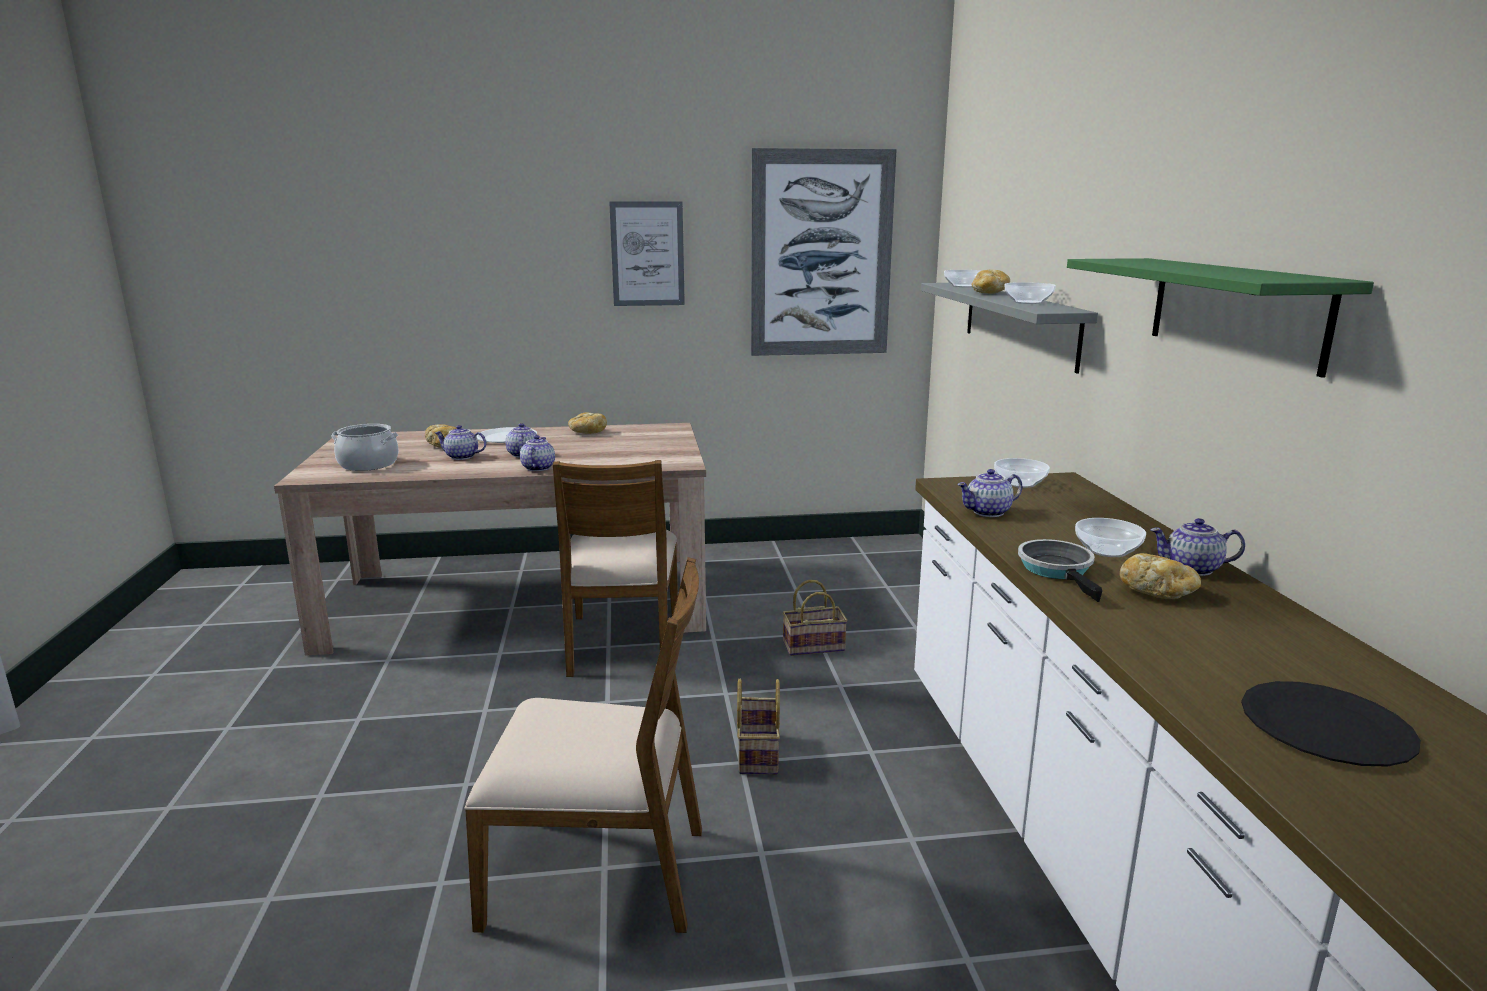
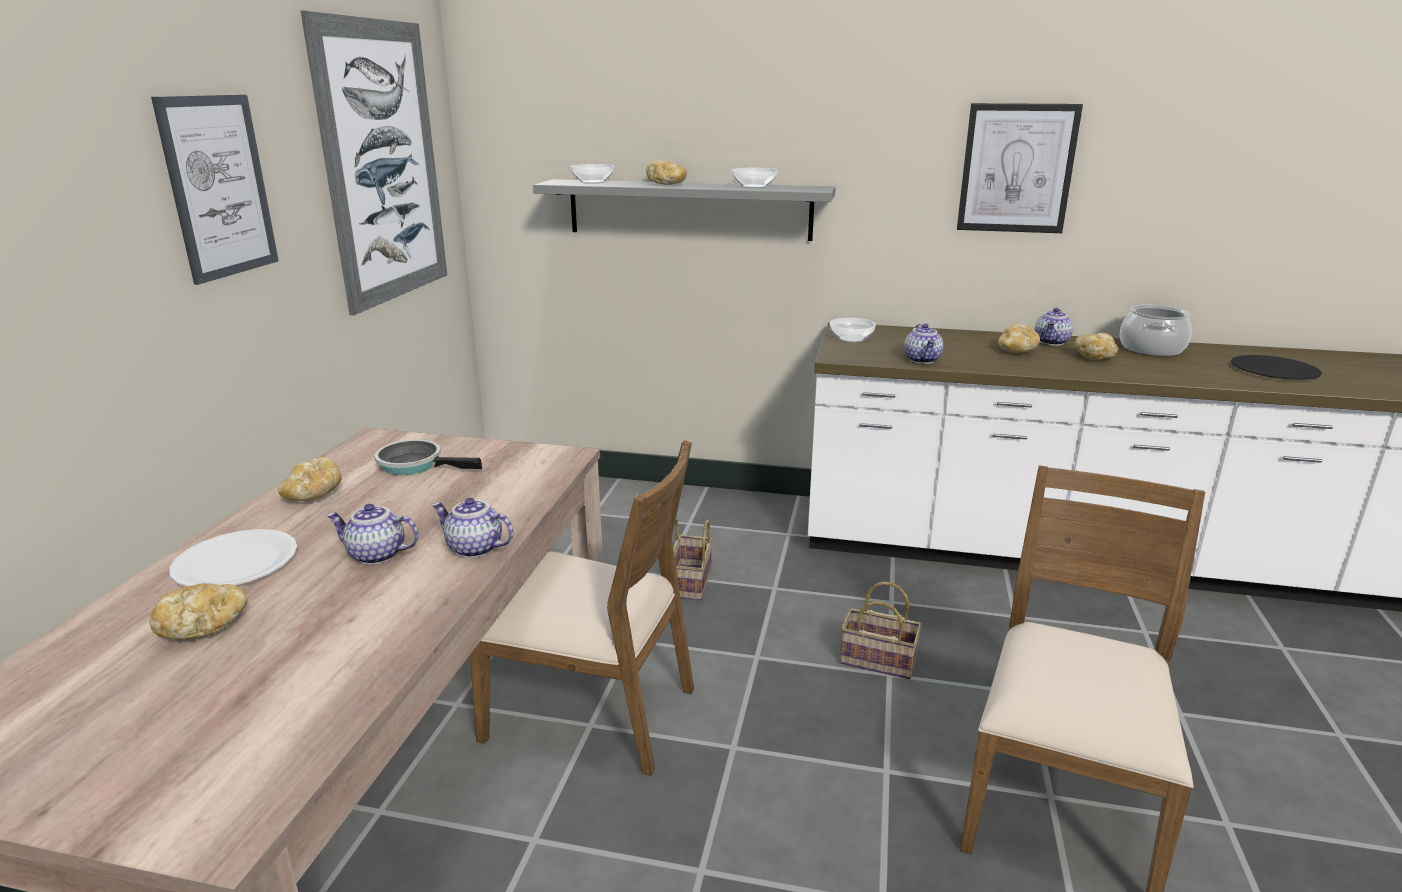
camera: 70 degrees left, 5 degrees up
(369, 464) = (223, 728): cooking pot -> cooking pot (1151, 349)
(461, 457) = (315, 613): teapot -> none
(1058, 570) = (1055, 368): frying pan -> frying pan (415, 465)
(1107, 551) = (1016, 351): bowl -> bread
(1235, 311) = (1016, 168): green shelf -> picture

